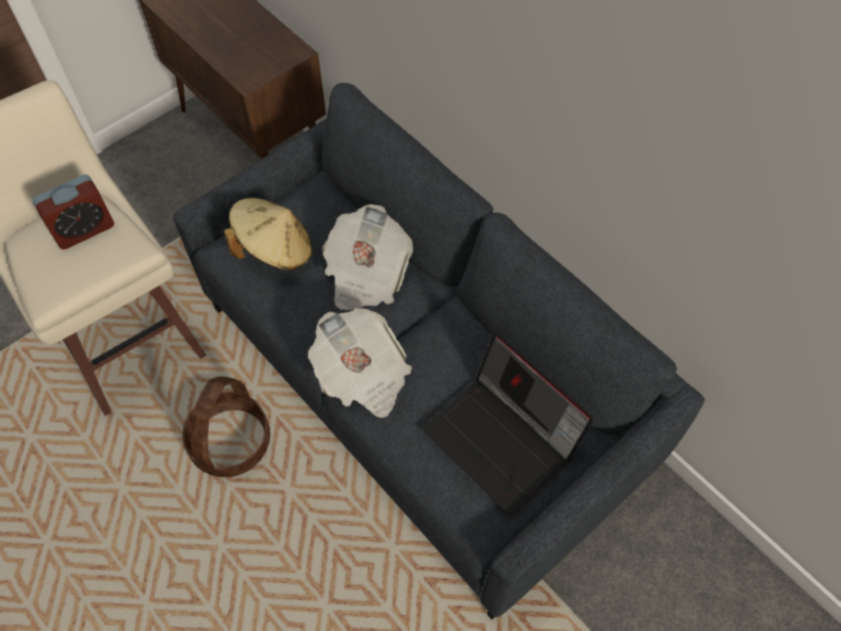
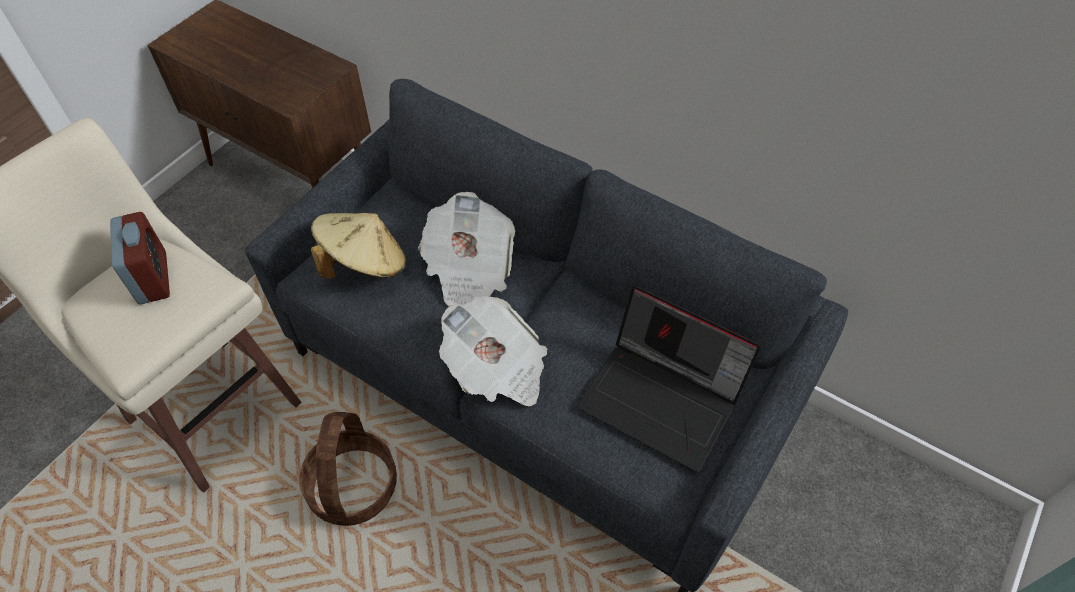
camera: 15 degrees left, 5 degrees down
(84, 229) = (153, 278): alarm clock -> alarm clock turned 60 degrees counterclockwise

